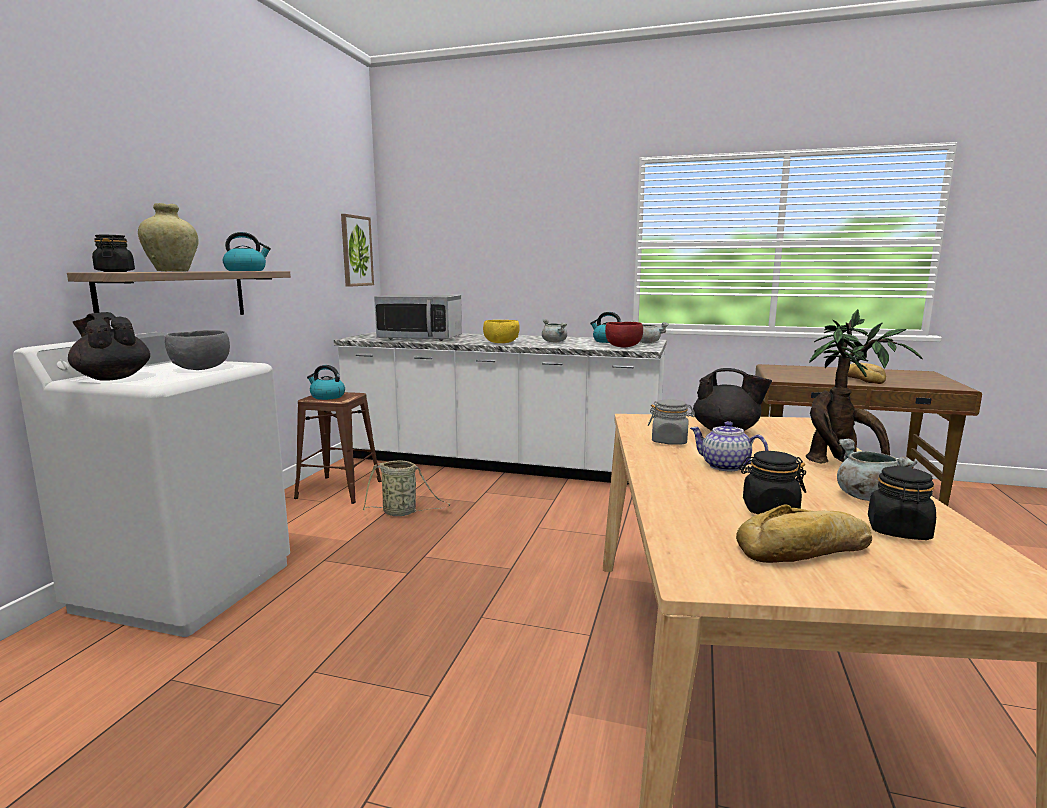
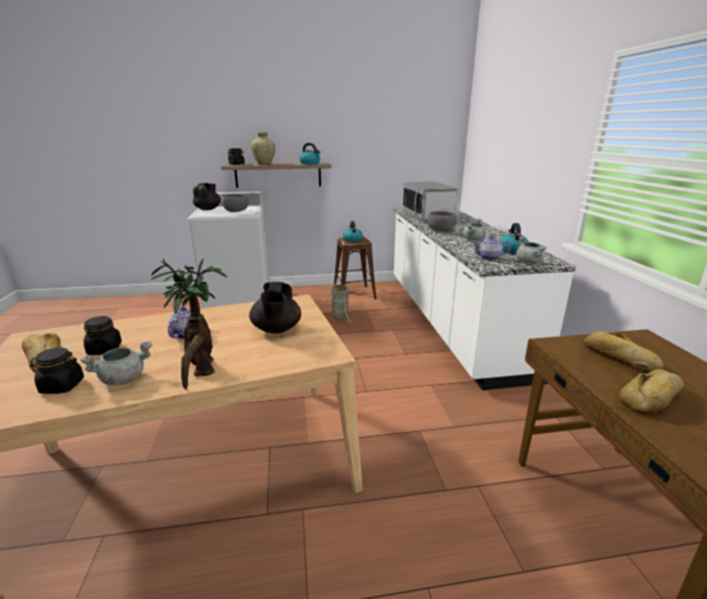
camera: 65 degrees right, 10 degrees up
(356, 251) = (435, 147): picture -> none
(501, 343) = (440, 230): yellow bowl -> grey bowl
(623, 346) = (489, 258): red bowl -> teapot
(670, 441) = (240, 315): grey jar -> none
(805, 374) = (618, 358): none -> bread

